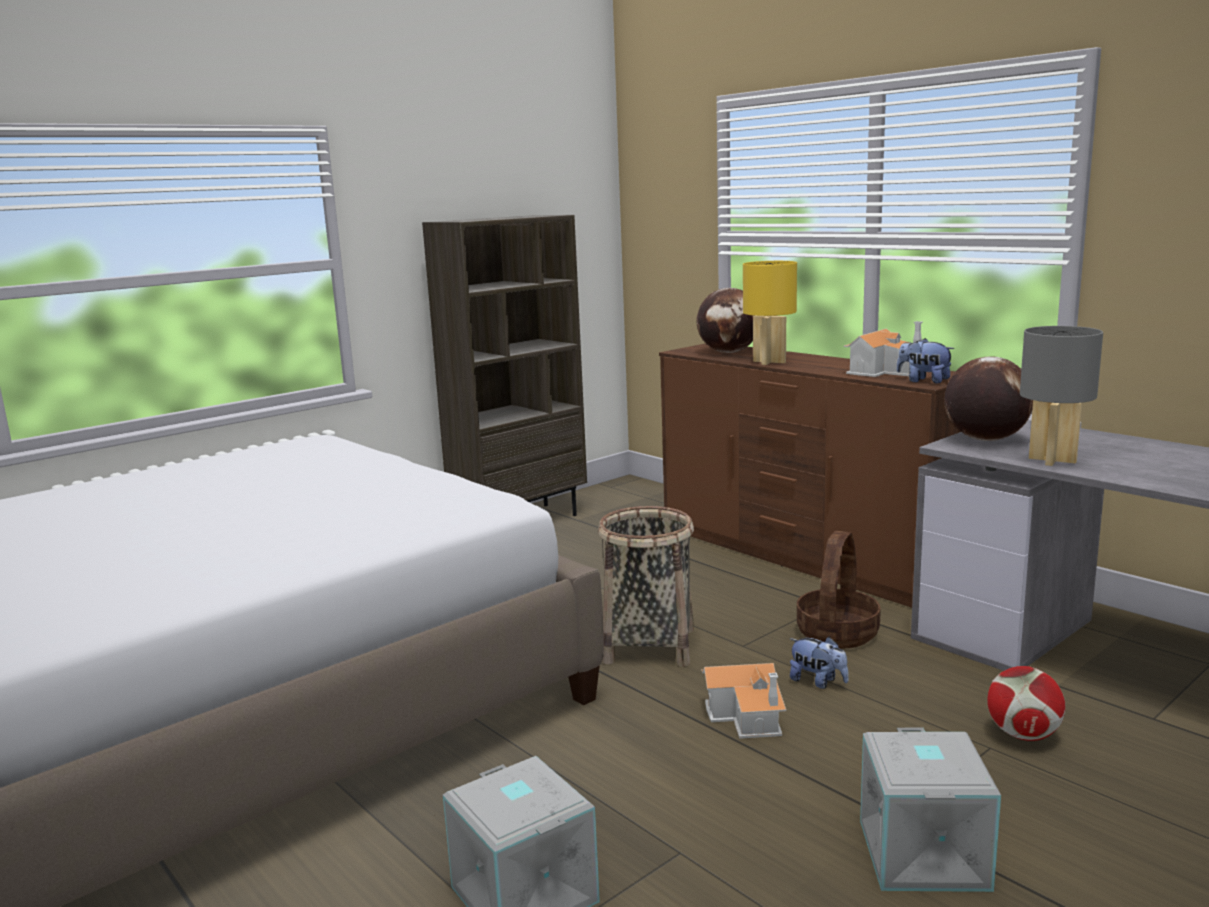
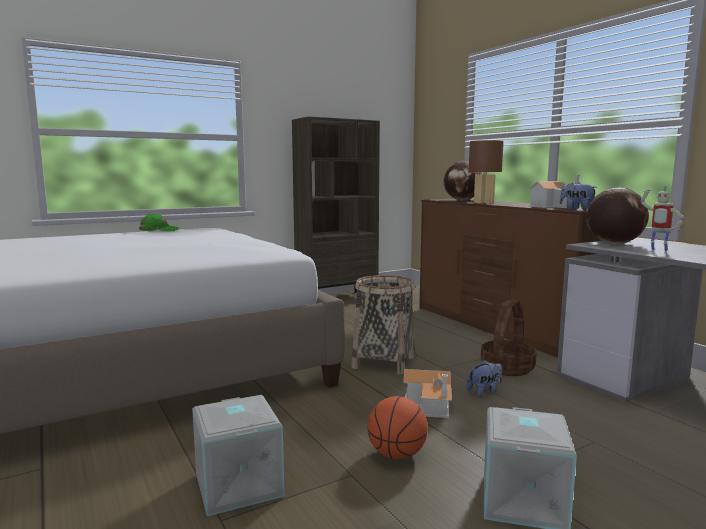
camera: 10 degrees right, 5 degrees down
(228, 455) = (159, 230): none -> green cap
(731, 809) = (397, 454): none -> basketball
(770, 362) = (484, 203): yellow table lamp -> brown table lamp
(818, 682) = (484, 391): plush toy -> plush toy turned 75 degrees counterclockwise
(1023, 735) = (621, 437): football -> none
(1053, 460) = (657, 252): grey table lamp -> toy robot

